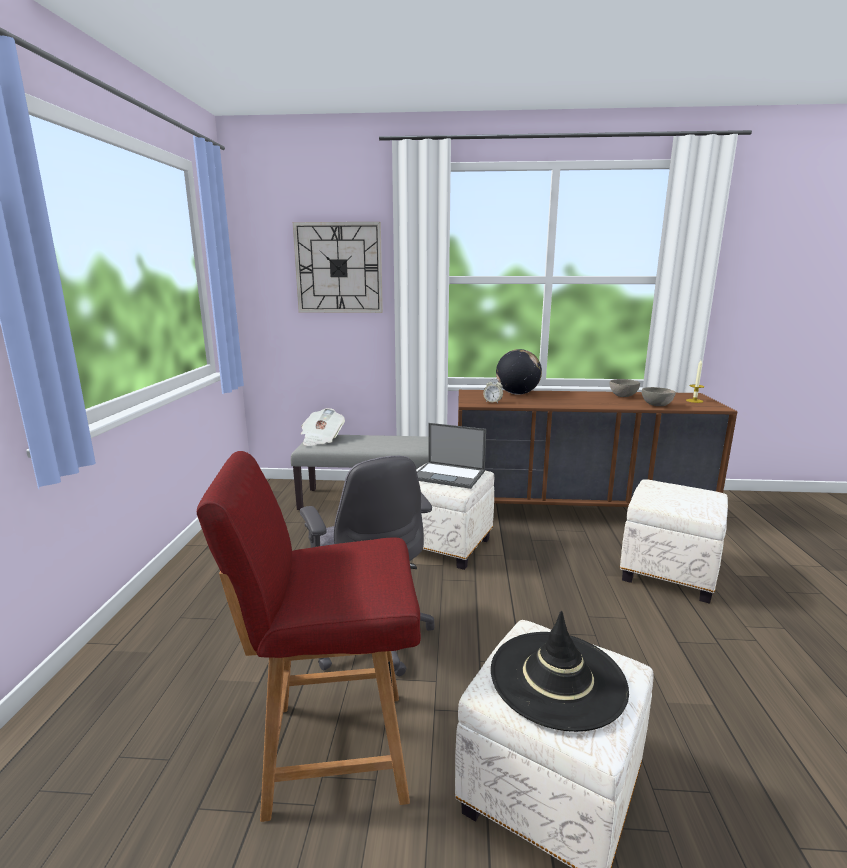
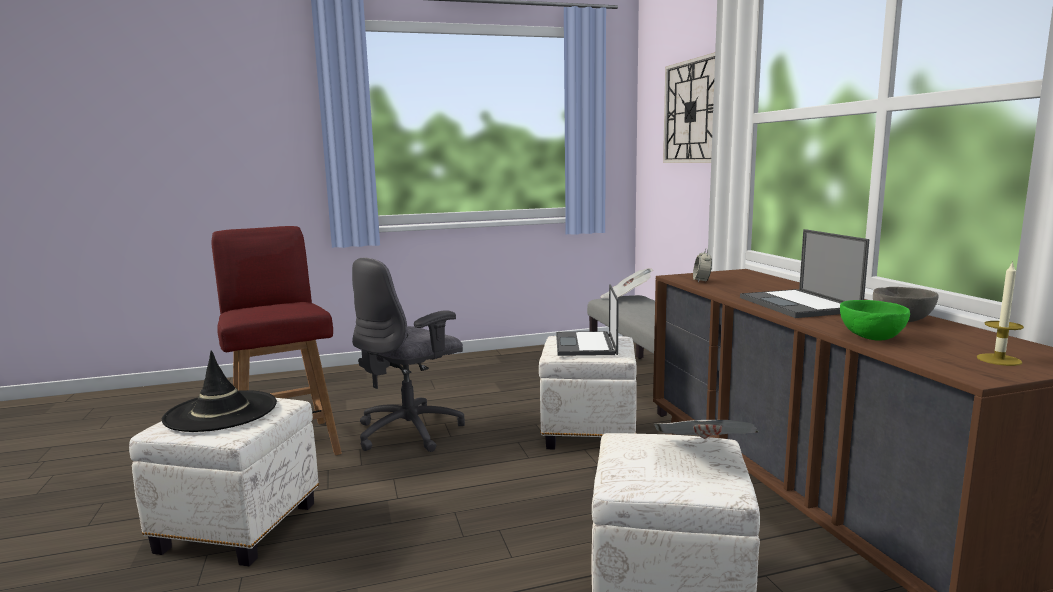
camera: 70 degrees right, 5 degrees down
(517, 393) = (776, 284): globe -> none
(579, 400) = (799, 305): none -> laptop
(657, 405) = (871, 338): grey bowl -> green bowl
(673, 488) = (703, 455): none -> newspaper

